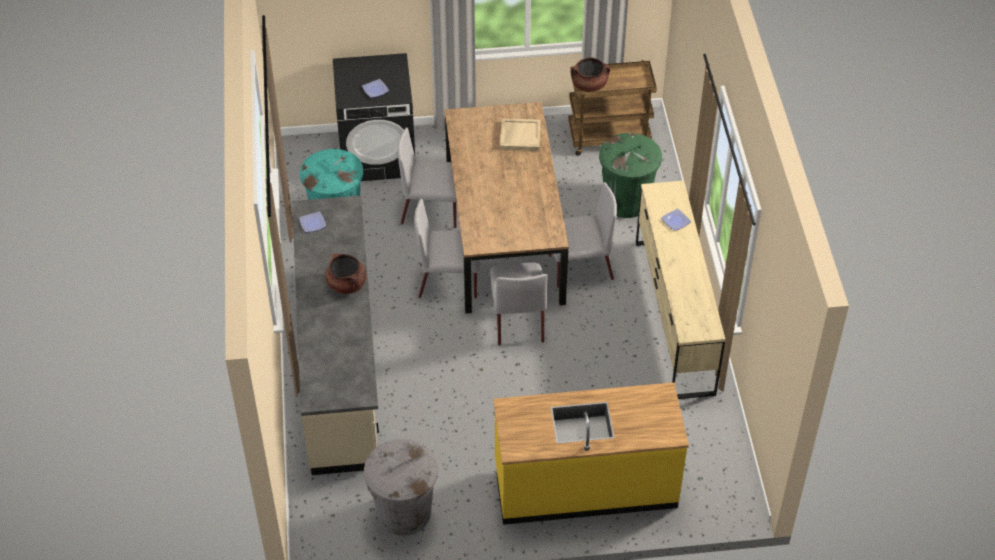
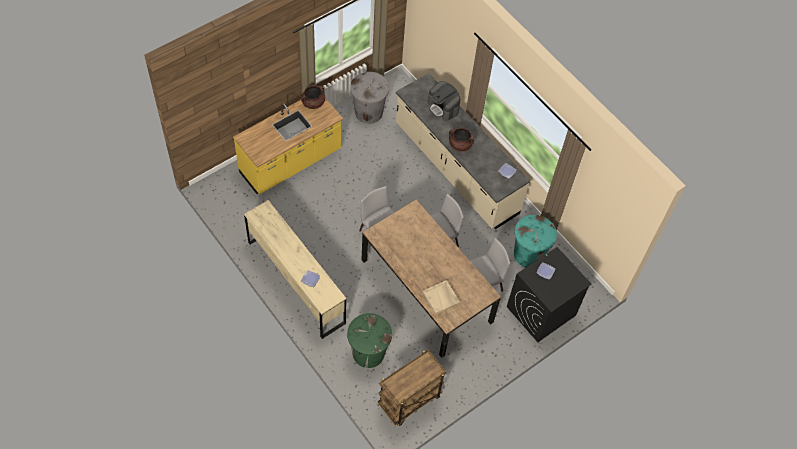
camera: 145 degrees right, 10 degrees up
(325, 347) = (443, 107): none -> coffee machine
(579, 268) = (368, 288): grey chair -> none
(589, 85) = (425, 366): brown cooking pot -> brown cooking pot (313, 103)

